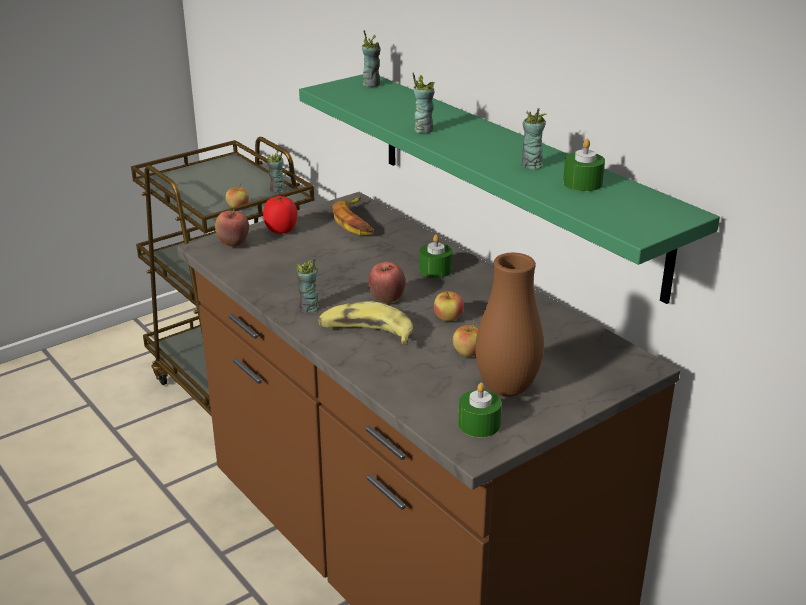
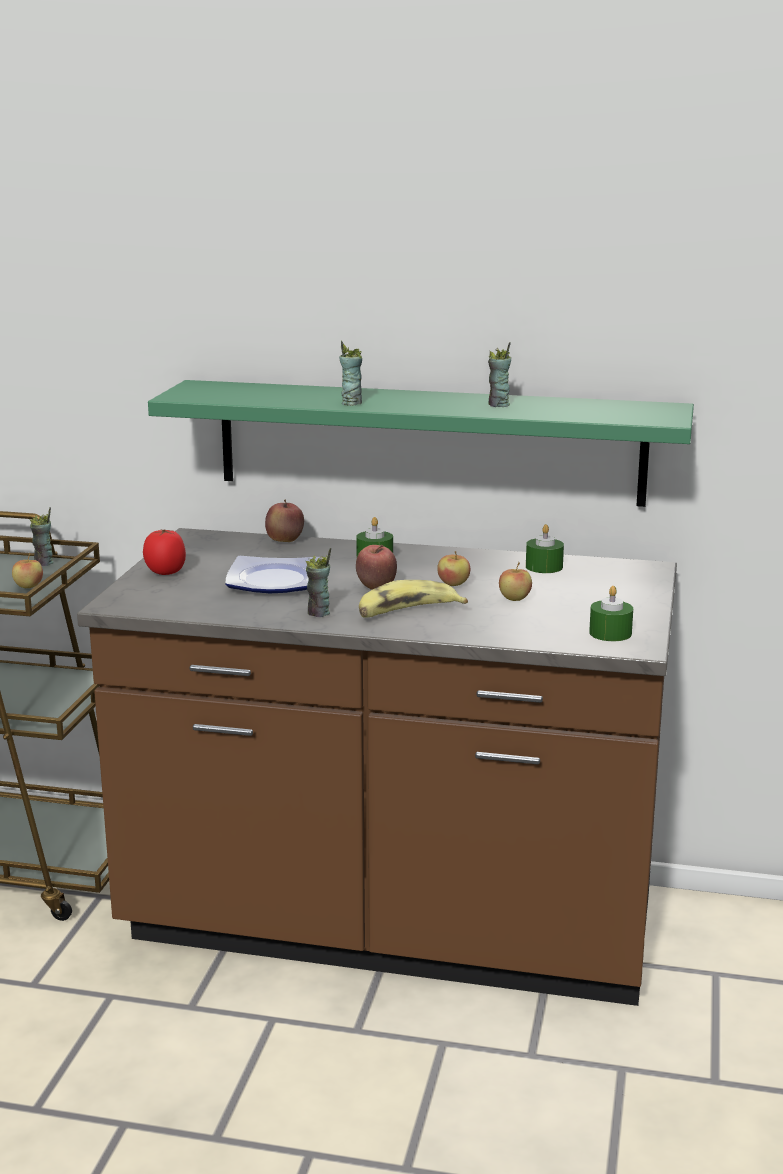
camera: 40 degrees left, 10 degrees down
(233, 244) = (138, 594): apple -> apple (285, 541)
(332, 266) = (276, 582): none -> plate
(355, 222) = (227, 548): banana -> none
(371, 84) = (213, 386): cup -> none
(506, 389) = (586, 608): brown vase -> none
(582, 183) = (562, 406): green candle -> green candle (544, 567)

